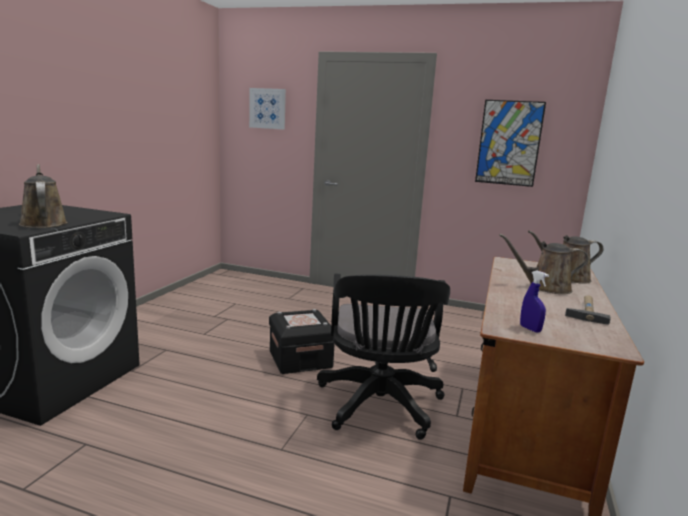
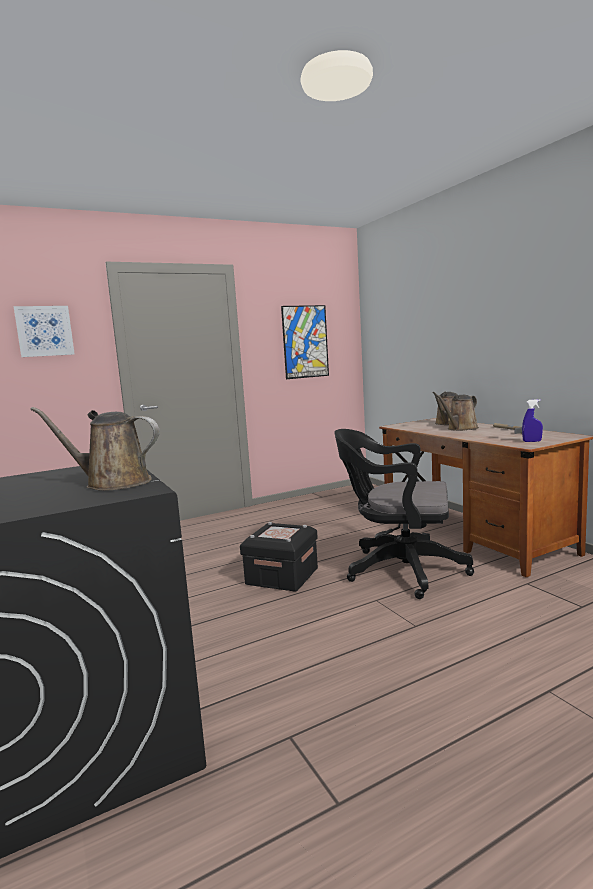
camera: 45 degrees left, 5 degrees down
(380, 407) = (399, 570): black office chair -> black office chair turned 150 degrees clockwise

